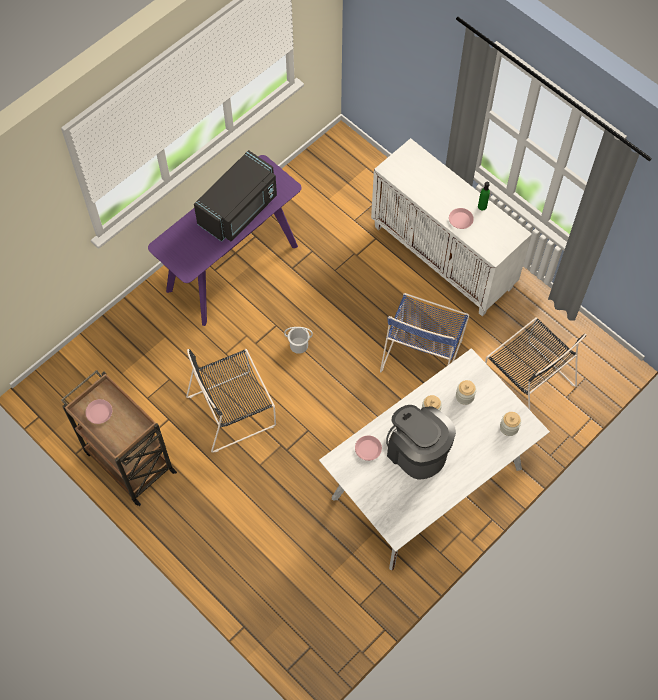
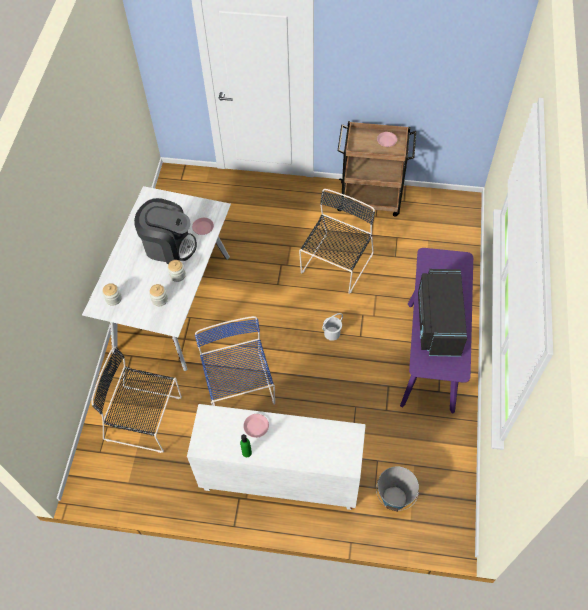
camera: 145 degrees right, 5 degrees down
(364, 188) = (394, 498): none -> bucket

